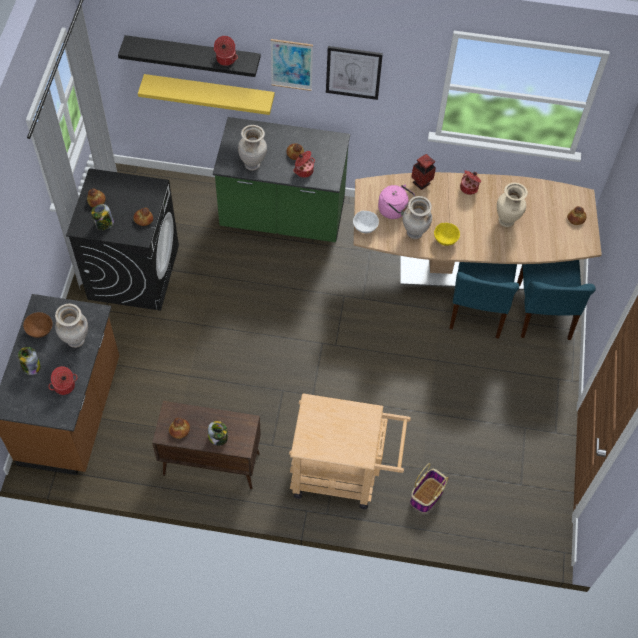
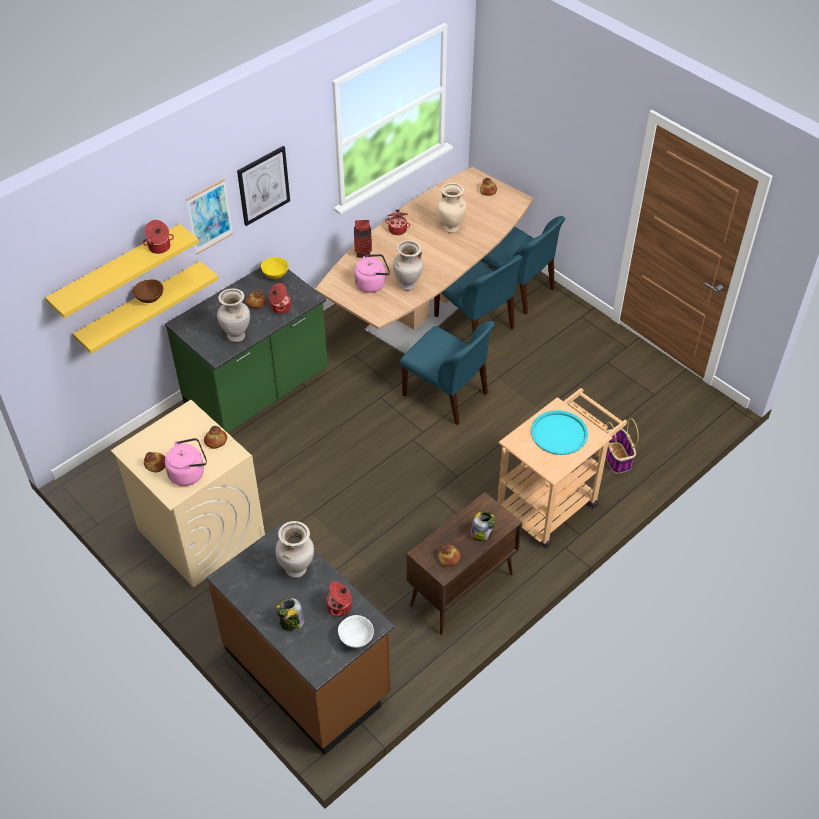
camera: 50 degrees left, 10 degrees down
(40, 331) = (256, 593): brown bowl -> brown bowl (150, 299)
(104, 224) = (189, 473): jar -> pink kettle
(133, 271) = (200, 532): black washing machine -> beige washing machine
(193, 54) = (117, 272): black shelf -> yellow shelf
(344, 429) = (559, 433): none -> turquoise tray
(365, 228) = (371, 311): white bowl -> white bowl (356, 638)
(385, 337) = (447, 395): none -> blue chair
(445, 240) = (433, 271): yellow bowl -> yellow bowl (276, 275)

